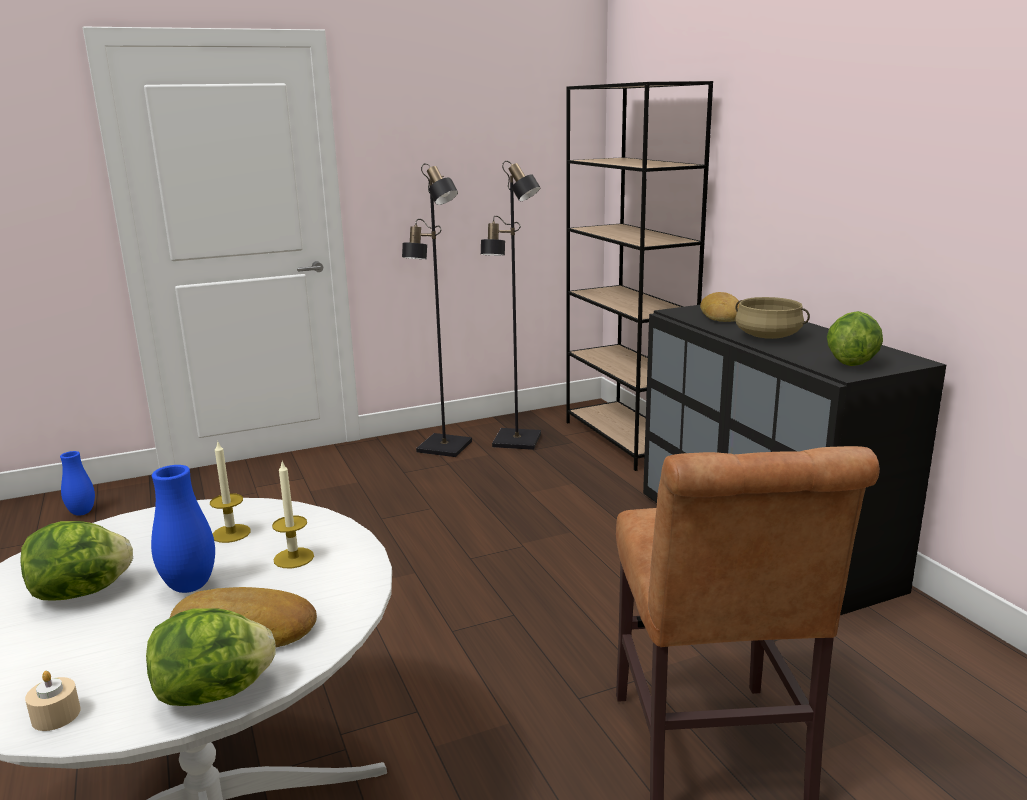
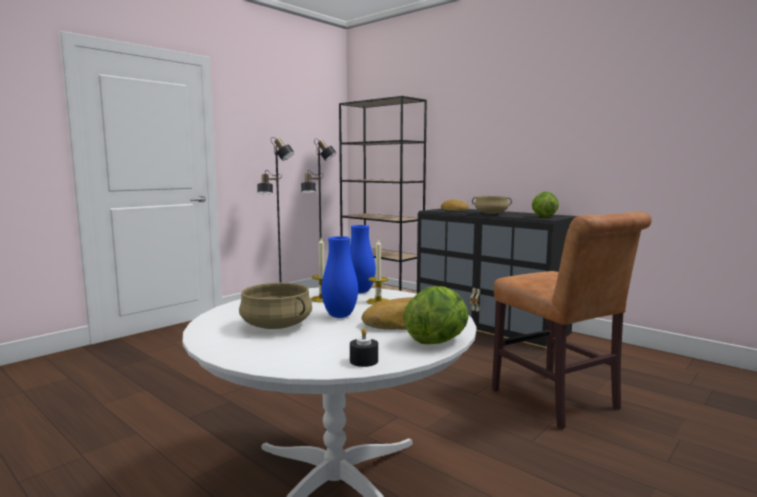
camera: 25 degrees left, 10 degrees down
(56, 715) = (364, 361): beige candle -> black candle
(82, 513) = (47, 371): blue vase -> blue vase (360, 291)
(82, 592) = (276, 326): lettuce -> beige cooking pot

